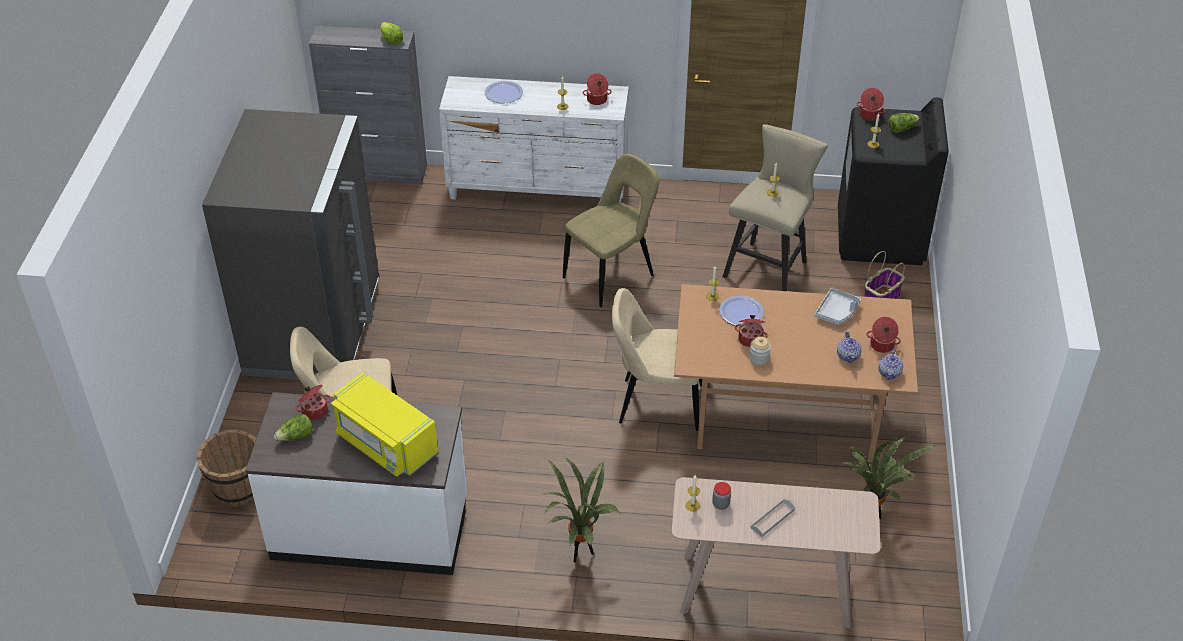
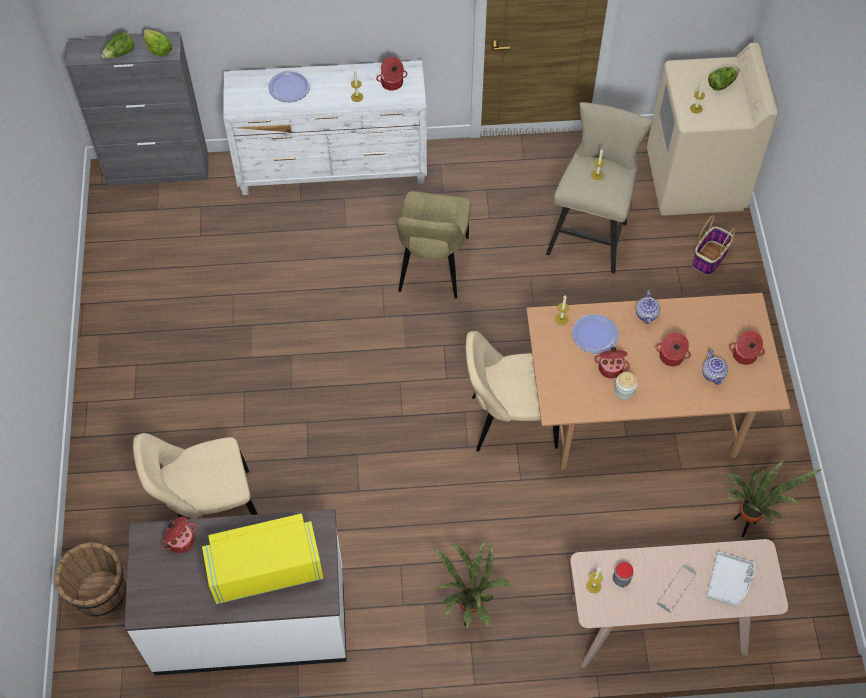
camera: 10 degrees left, 15 degrees up
(296, 436) = (168, 576): lettuce -> lettuce (120, 53)
(314, 329) = (135, 382): grey fridge -> none
(386, 443) = (266, 570): yellow microwave -> yellow microwave turned 135 degrees clockwise
(612, 275) = (432, 268): beige chair -> beige chair turned 150 degrees clockwise
(837, 312) = (691, 319): grey tray -> grey tray (729, 582)
(869, 115) = (685, 70): cooking pot -> cooking pot (671, 357)
(880, 236) = (695, 180): black washing machine -> beige washing machine
(889, 373) = (758, 389): teapot -> teapot (646, 314)

